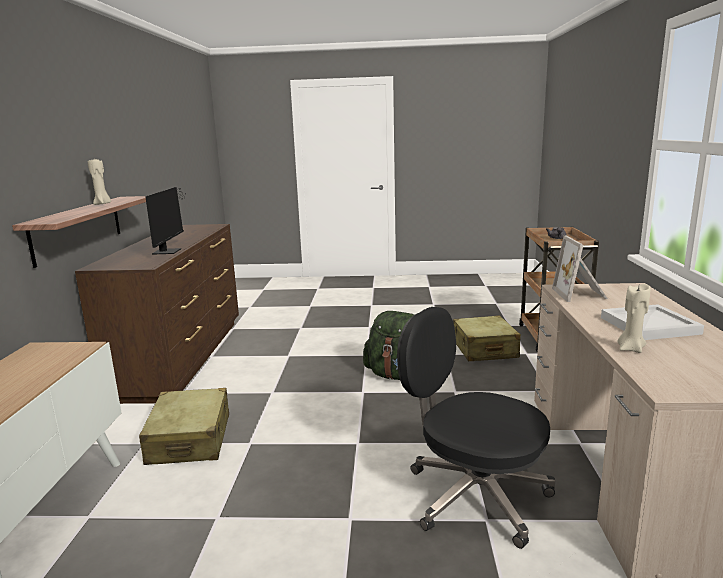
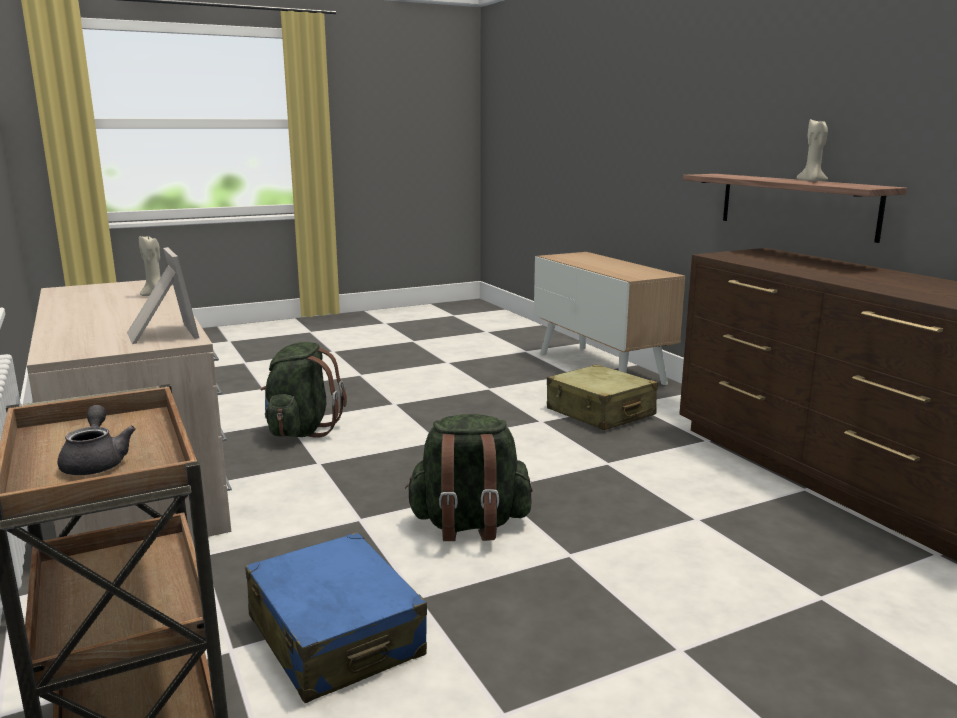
camera: 150 degrees right, 0 degrees up
(169, 250) = (789, 268): monitor -> none
(474, 495) = (301, 430): black office chair -> green backpack
(484, 349) = (335, 636): beige suitcase -> blue suitcase
(649, 325) = (111, 312): white tray -> none

